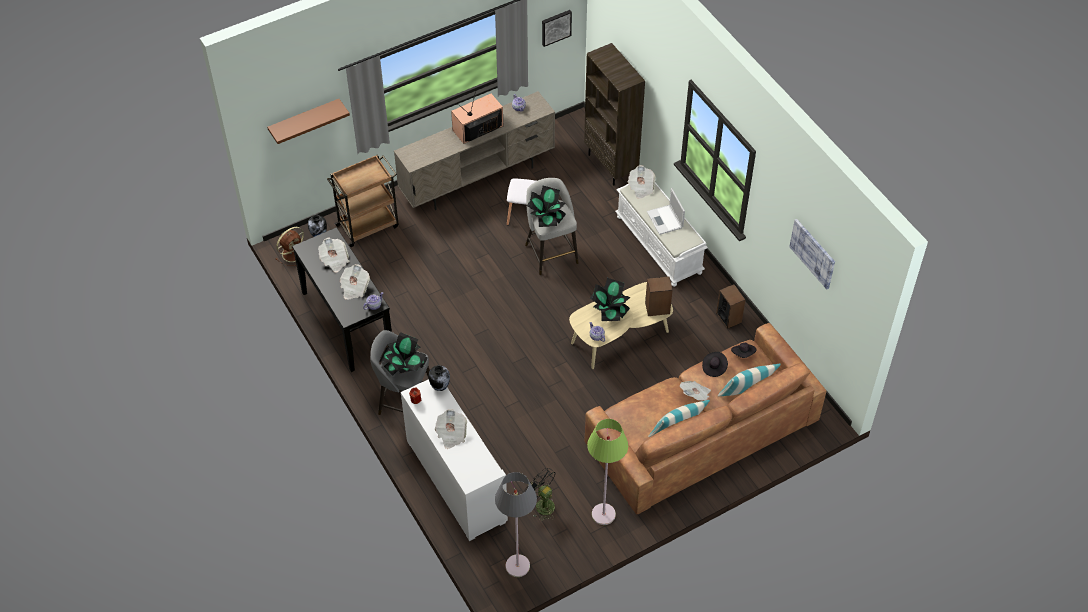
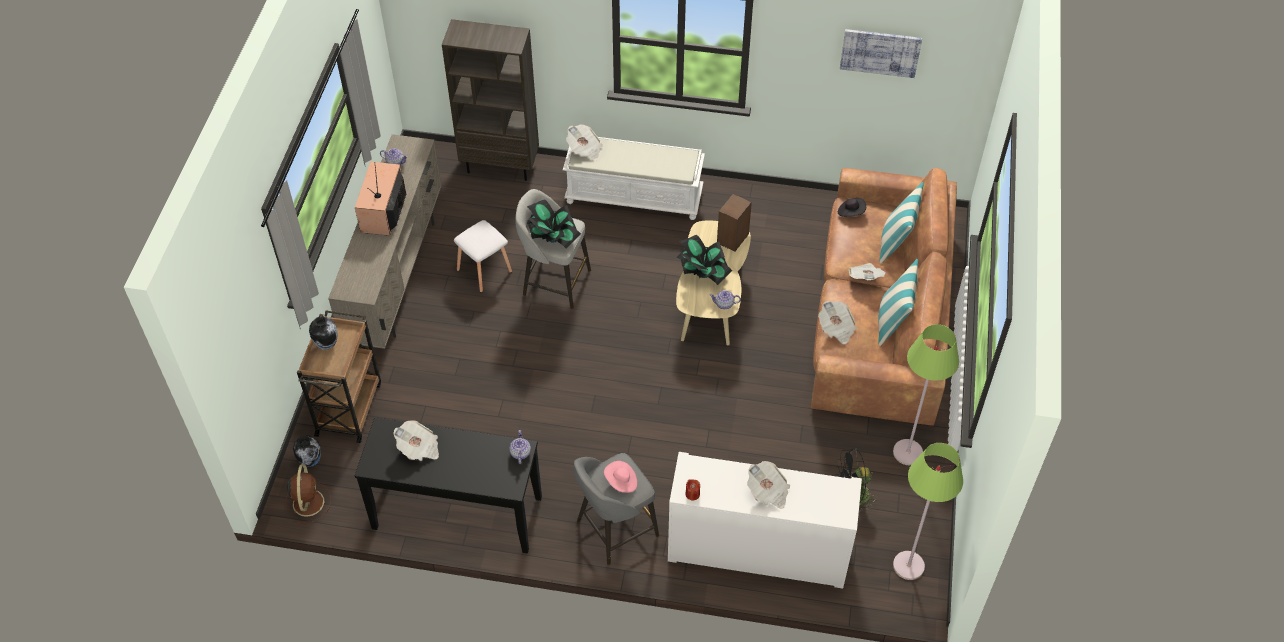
camera: 50 degrees left, 0 degrees up
(304, 120) = (247, 324): brown shelf -> none
(354, 288) = (477, 455): newspaper -> newspaper (836, 328)
(404, 366) = (621, 482): potted plant -> pink hat
(440, 387) = (696, 461): vase -> vase (327, 344)
(517, 566) = (908, 566): grey floor lamp -> green floor lamp
(555, 27) = (370, 47): picture -> none
(665, 220) = (643, 159): laptop -> none
(714, 367) = (848, 243): black hat -> none
(728, 317) = (770, 206): speaker -> none

